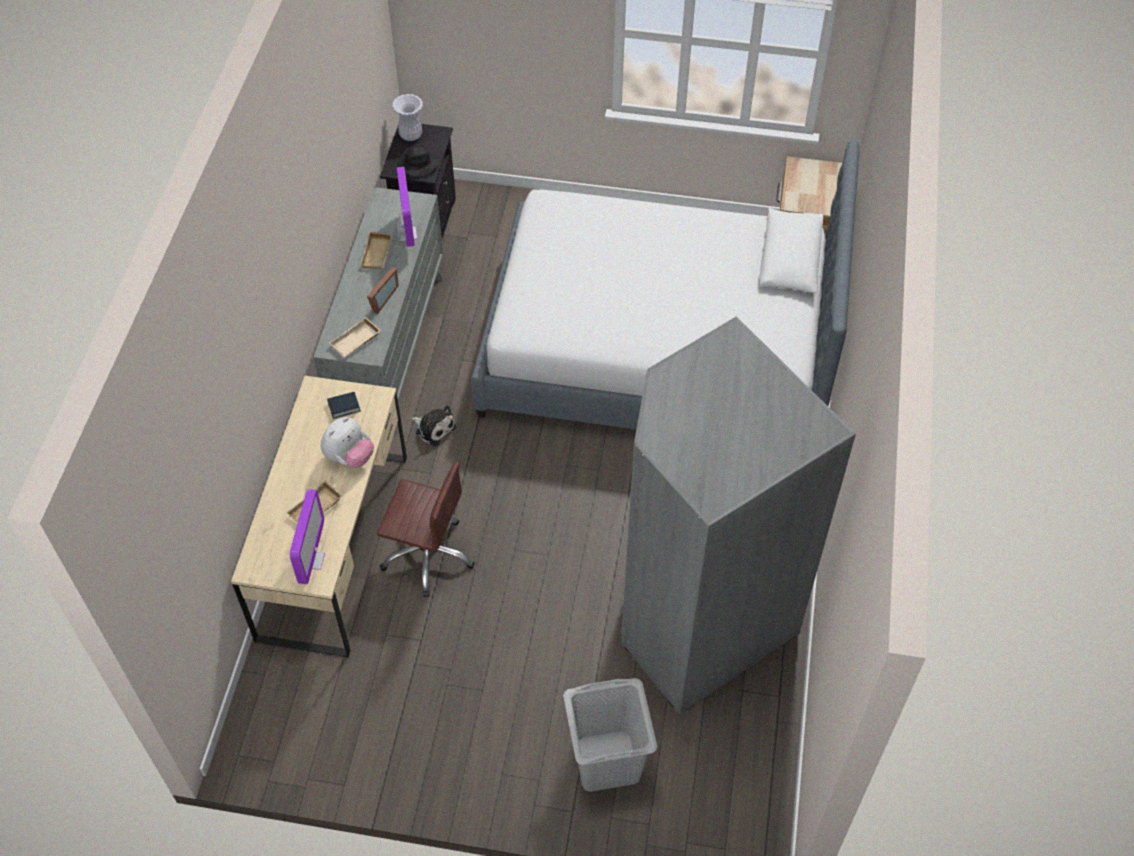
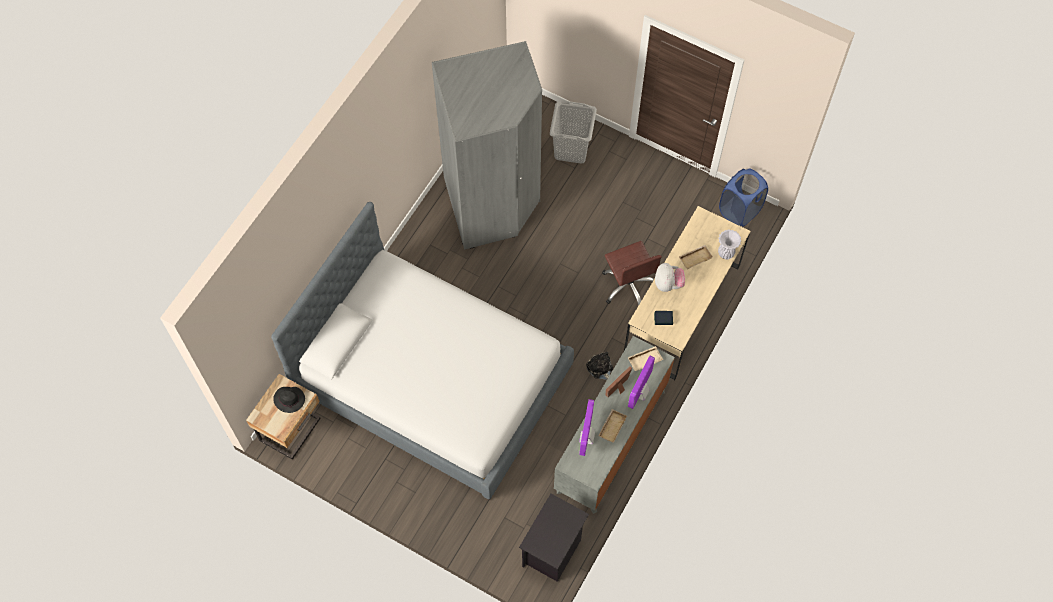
camera: 160 degrees left, 10 degrees up
(272, 741) = (739, 211): none -> blue laundry basket
(312, 560) = (704, 228): monitor -> monitor (640, 393)
(349, 457) = (668, 284): plush toy -> plush toy turned 120 degrees clockwise
(411, 135) = (553, 549): white vase -> white vase (725, 253)
(417, 165) = (558, 515): black hat -> black hat (290, 400)
(428, 554) = (629, 285): brown office chair -> brown office chair turned 150 degrees counterclockwise

